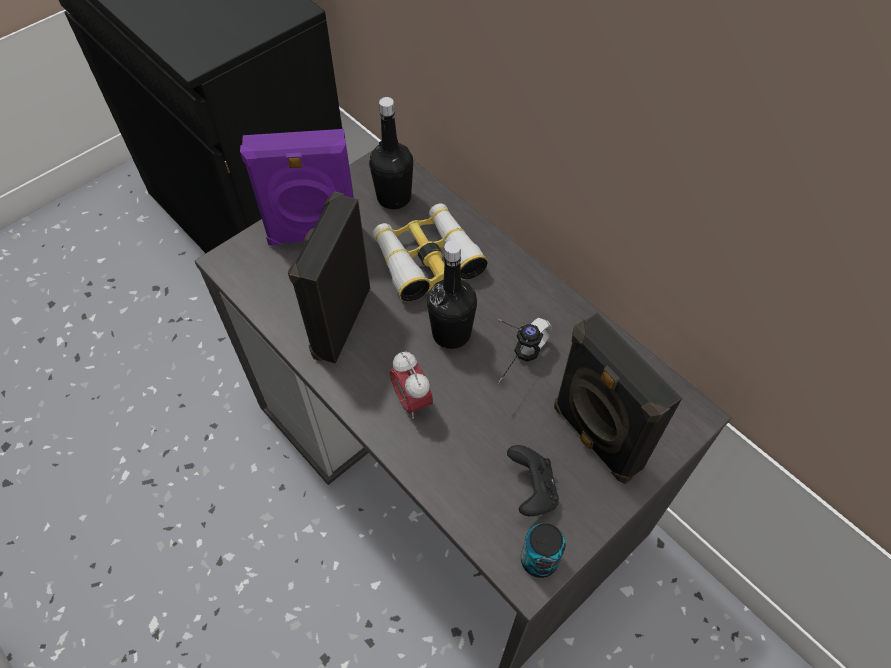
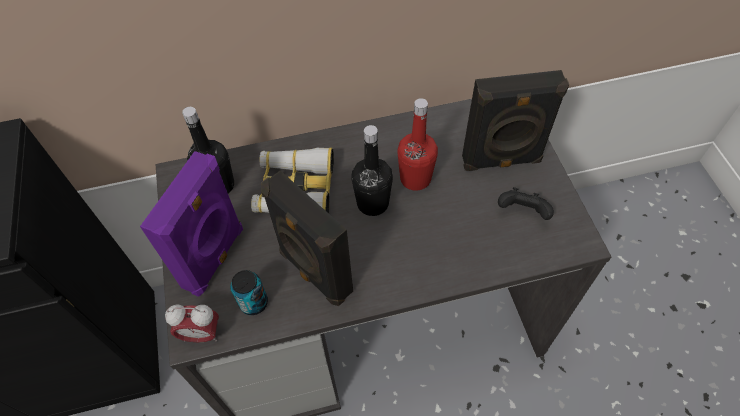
camera: 60 degrees left, 0 degrees up
(412, 400) = (415, 253): alarm clock -> alarm clock (201, 334)
(509, 359) = (415, 178): headphones -> red bottle
(539, 559) = (573, 231): can -> can (253, 303)

